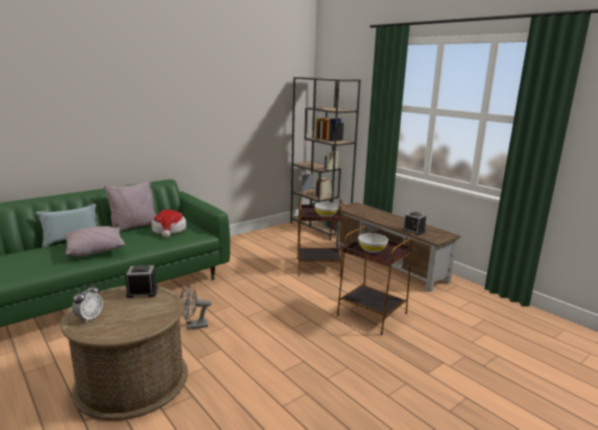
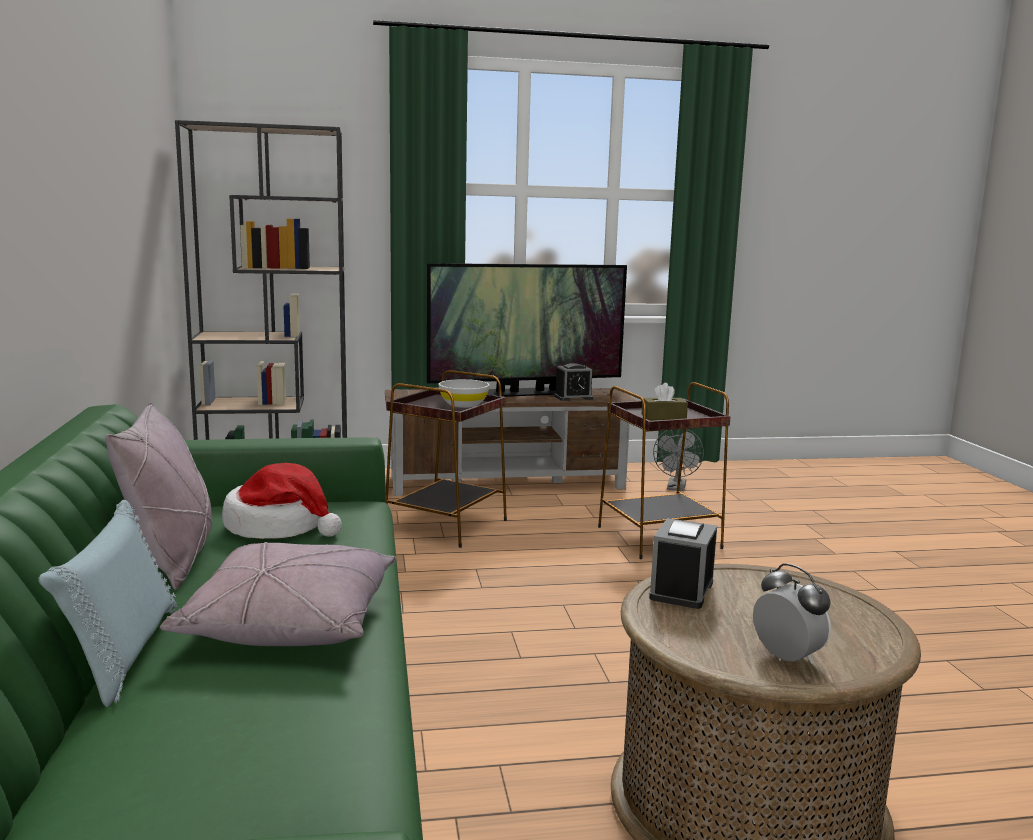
camera: 60 degrees left, 5 degrees down
(193, 326) = (564, 688): grey fan -> grey fan (676, 488)
(372, 250) = (663, 417): white bowl -> brown tissue box
(401, 222) = (525, 393): none -> television

